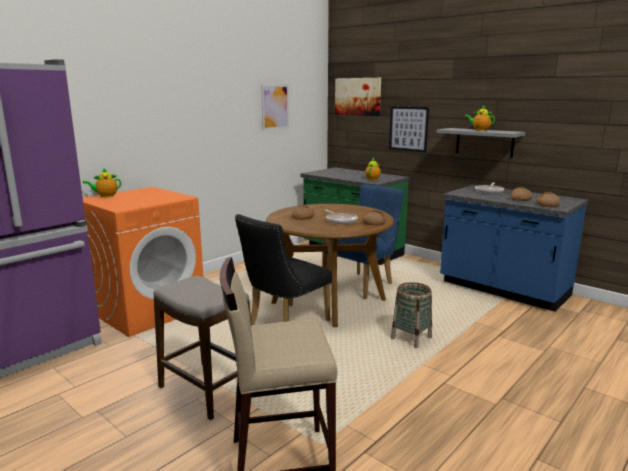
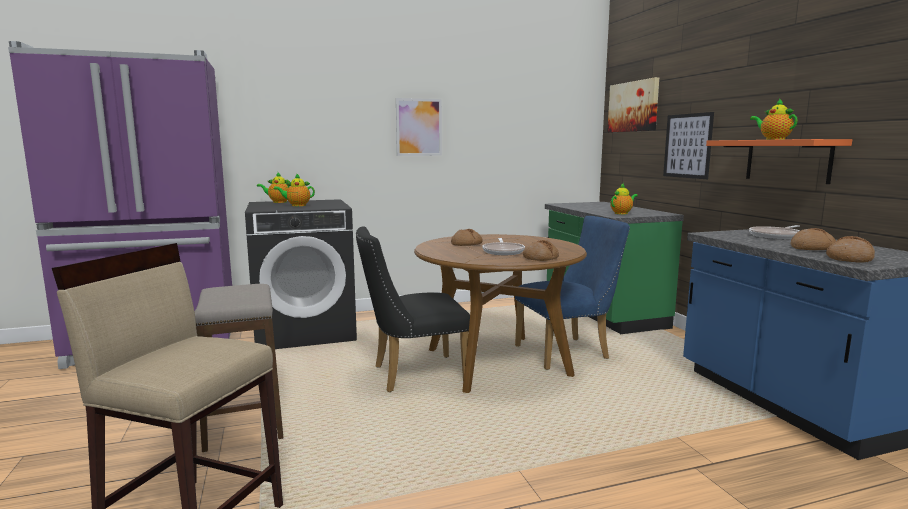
camera: 30 degrees right, 5 degrees down
(139, 199) = (297, 205): none -> teapot
(148, 310) = (305, 331): orange washing machine -> black washing machine
(275, 107) = (516, 120): picture -> picture (419, 127)
(411, 338) = (548, 432): basket -> none
(484, 142) = (787, 160): grey shelf -> orange shelf

